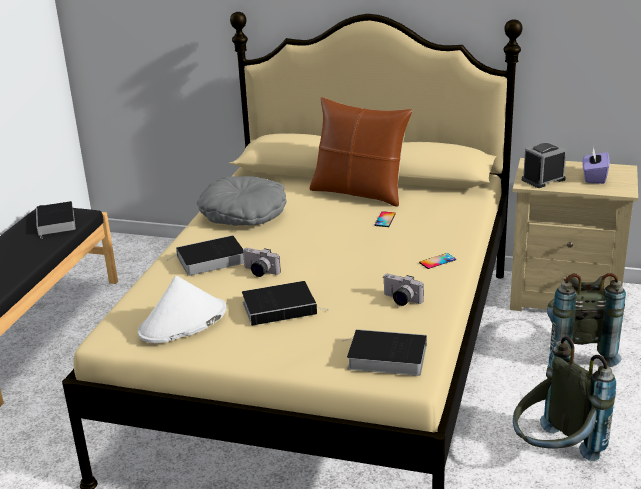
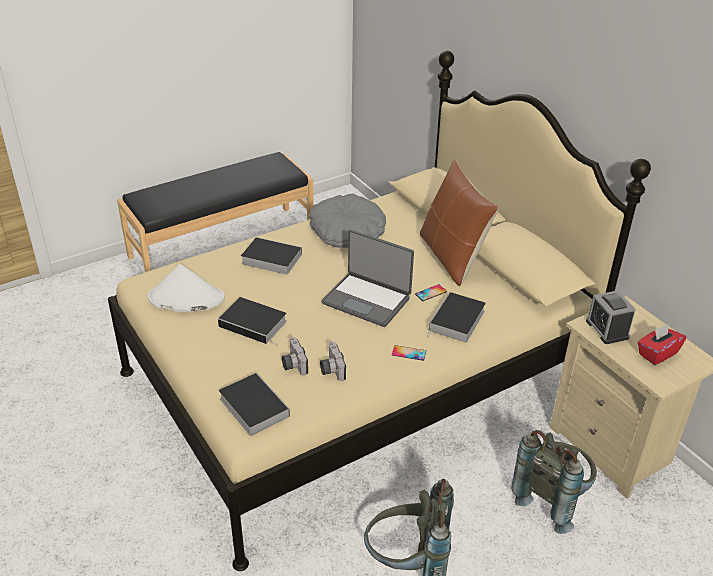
camera: 40 degrees right, 10 degrees up
(56, 222) = (268, 172): book -> book (456, 321)
(259, 272) = (281, 287): camera -> camera (293, 364)
(346, 246) = (367, 300): none -> laptop
(543, 179) = (607, 329): alarm clock -> alarm clock turned 120 degrees counterclockwise
(594, 177) = (657, 353): purple tissue box -> red tissue box

